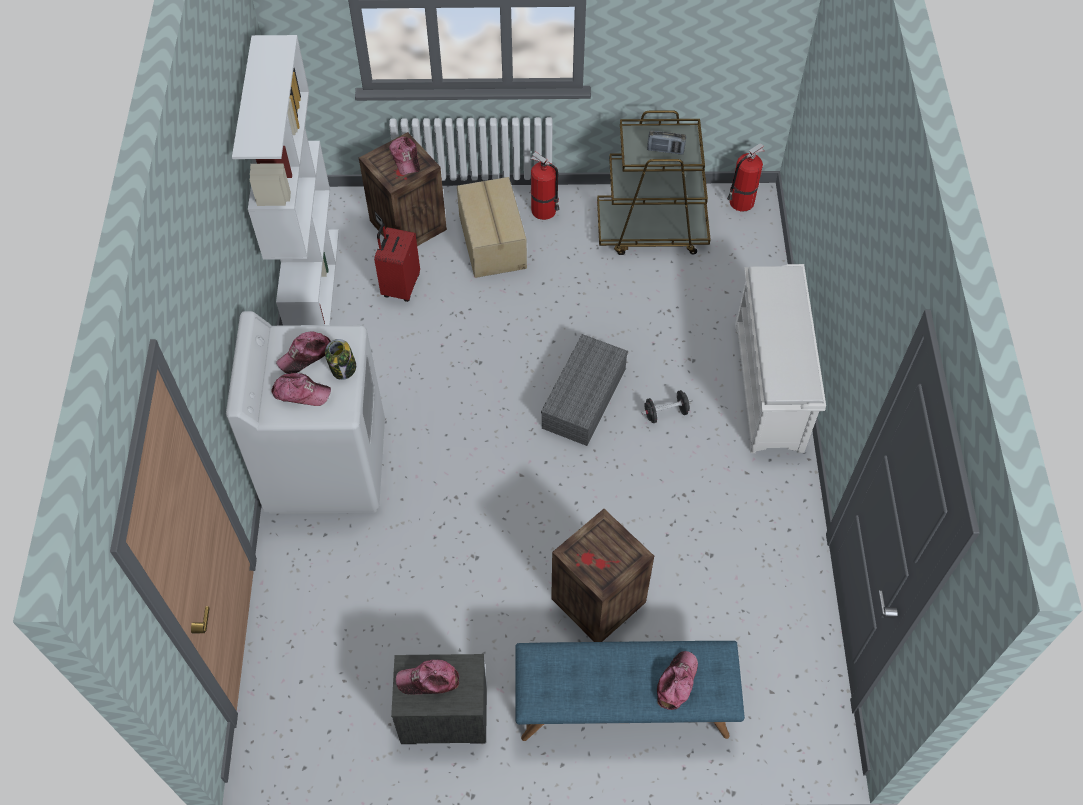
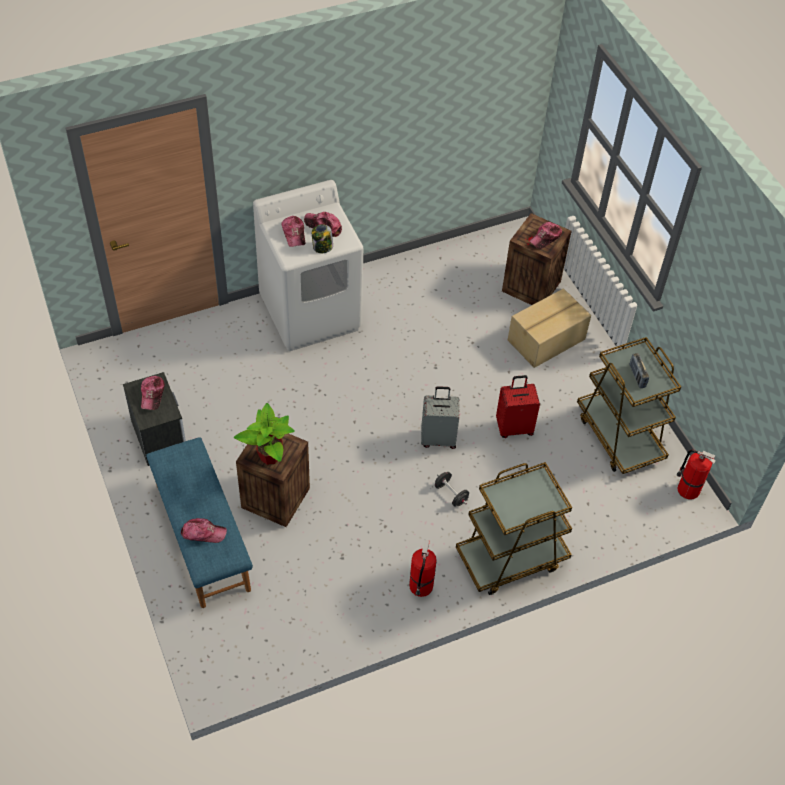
camera: 65 degrees right, 5 degrees down
(313, 284) = (449, 253): white bookcase -> none
(400, 286) = (475, 300): red suitcase -> red suitcase (514, 427)
(428, 680) = (152, 395): cap -> cap turned 150 degrees counterclockwise
(545, 210) = (595, 362): fire extinguisher -> fire extinguisher (421, 587)
(583, 397) = (438, 438): grey storage box -> grey suitcase
(609, 558) = (270, 456): none -> potted plant
(770, 387) = (511, 558): white shoe rack -> brown cart

